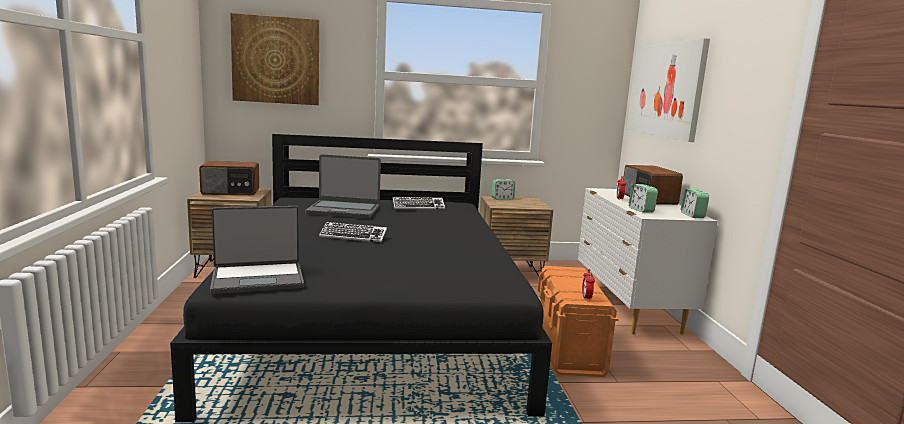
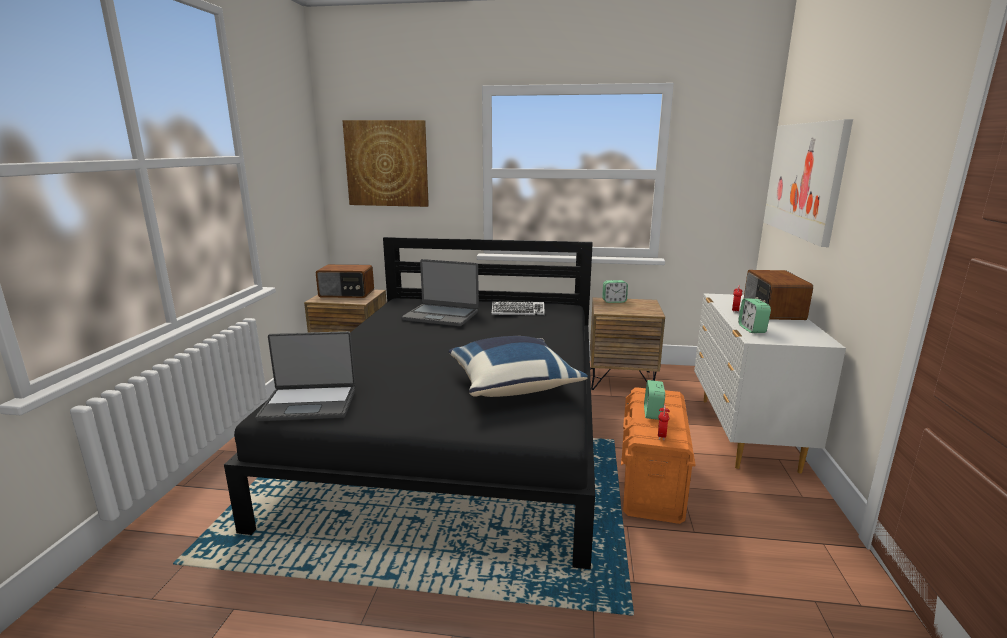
camera: 15 degrees right, 5 degrees up
(353, 236) = (431, 351): keyboard -> none
(450, 260) = (512, 385): none -> blue pillow
(692, 215) = (816, 338): alarm clock -> alarm clock (652, 413)

